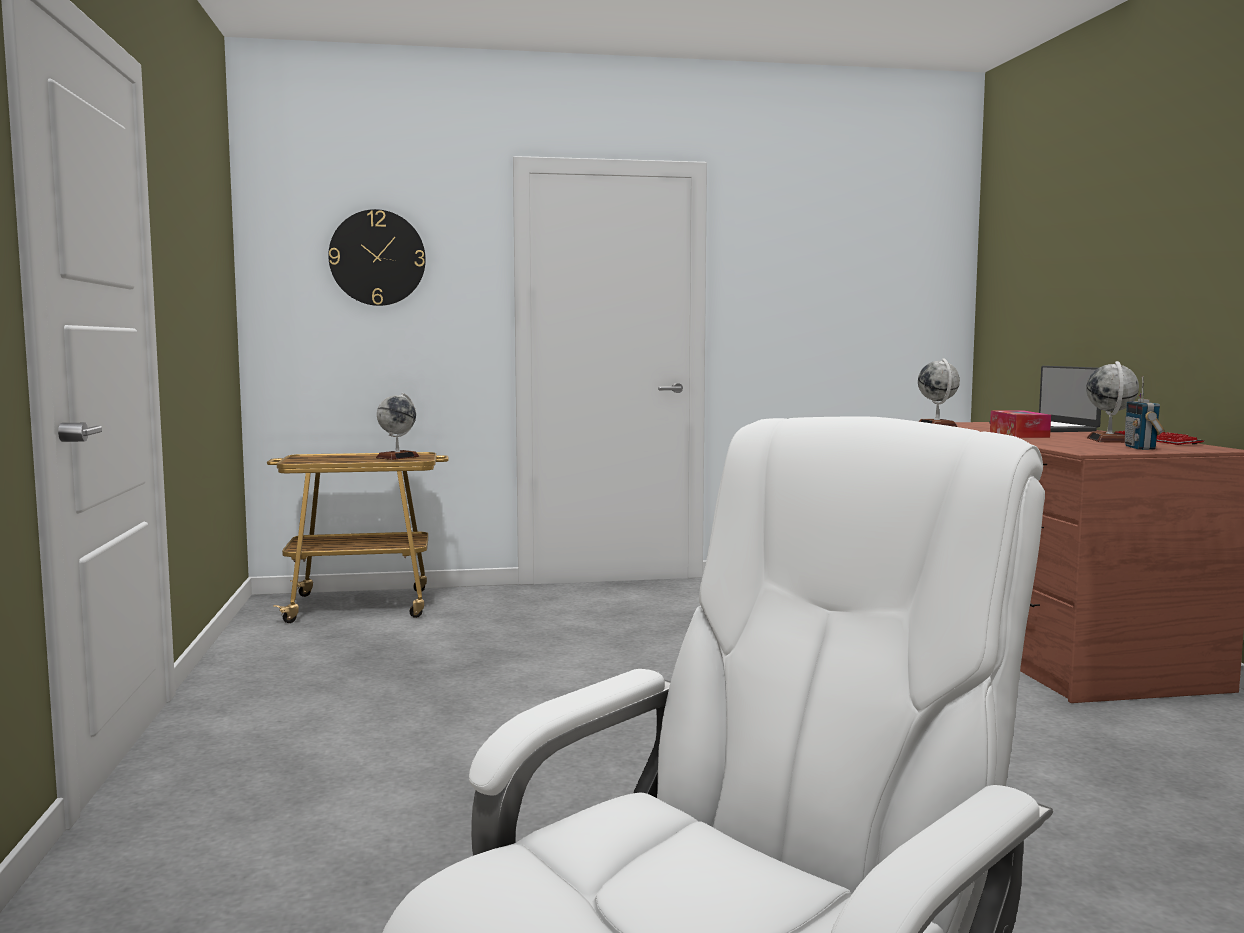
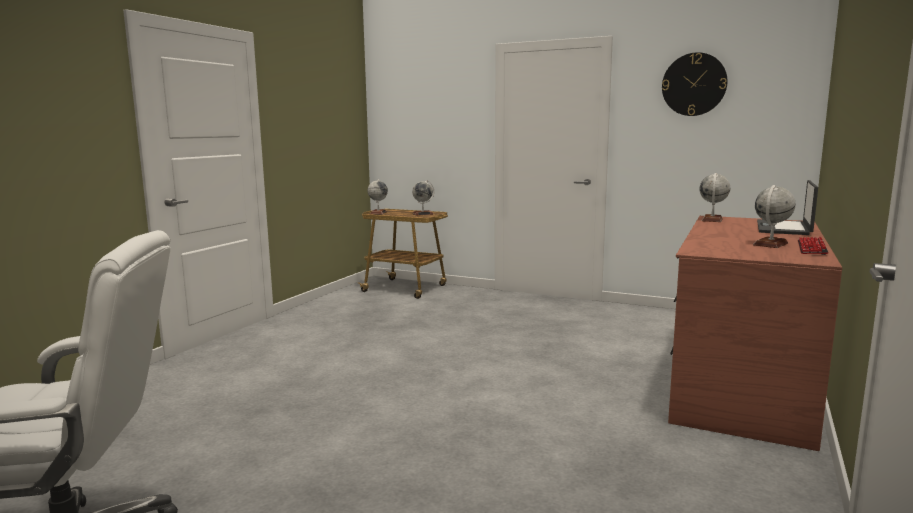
camera: 35 degrees right, 5 degrees up
(309, 460) = (378, 213): none -> globe
(377, 258) = (427, 106): wall clock -> wall clock (694, 84)
(1019, 434) = (728, 233): tissue box -> none
(1141, 448) = (753, 253): radio -> none

